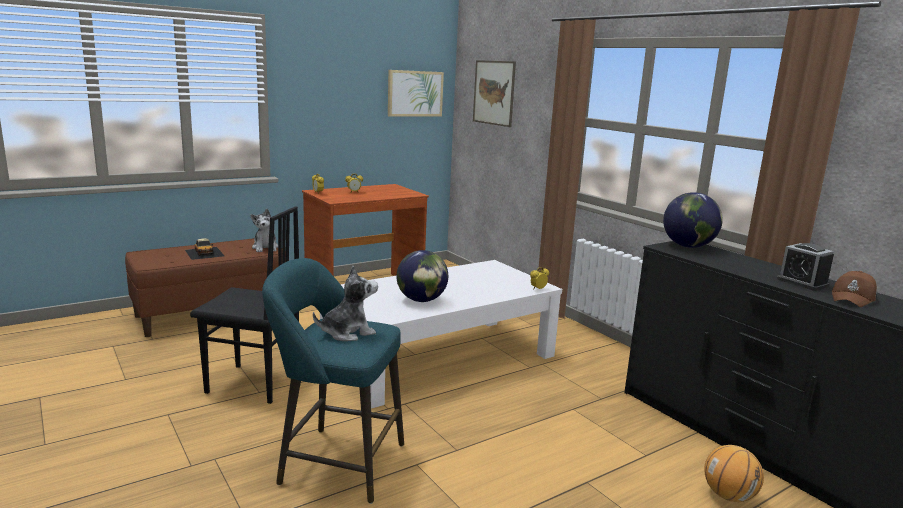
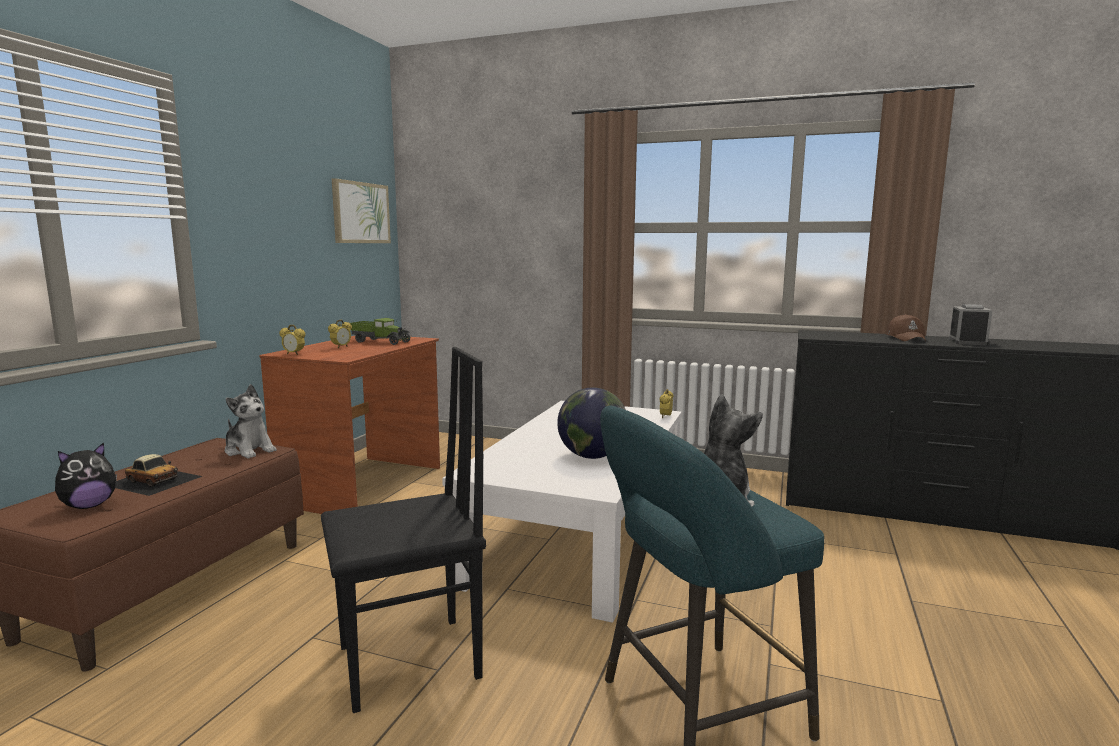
camera: 35 degrees left, 5 degrees down
(166, 258) = (89, 506): none -> plush toy
(386, 192) = (379, 341): none -> toy truck
(494, 92) = (471, 207): picture -> none
(688, 246) = (824, 334): globe -> none
(729, 496) = (996, 561): basketball -> none
(802, 282) = (967, 342): alarm clock -> alarm clock turned 90 degrees counterclockwise
(853, 298) = (1023, 345): brown cap -> brown cap (906, 338)

